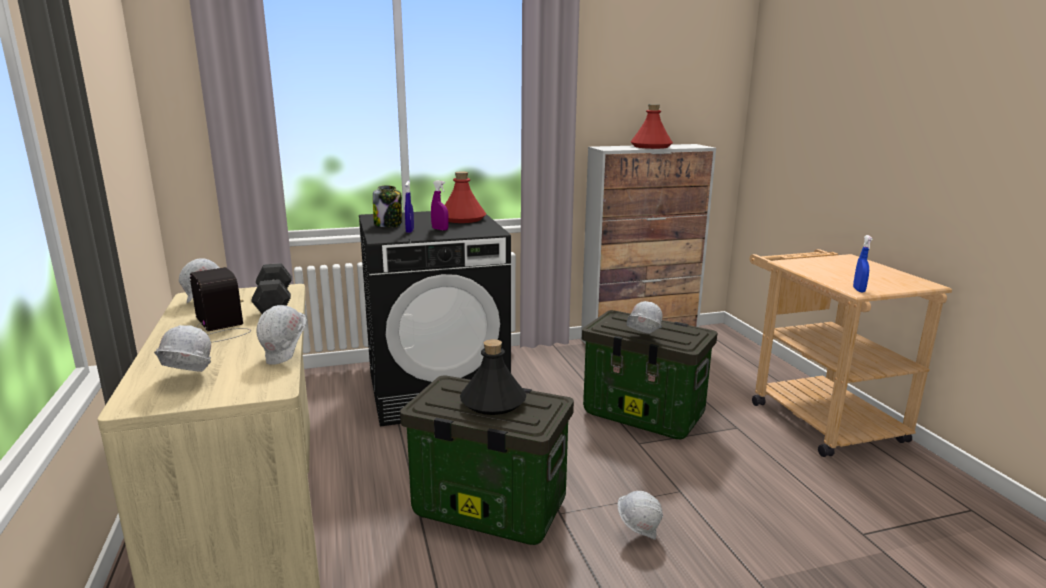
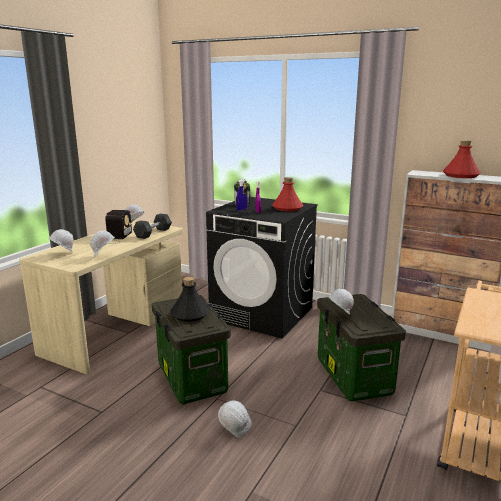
camera: 45 degrees right, 0 degrees up
(859, 290) = (475, 328): blue spray bottle -> none

